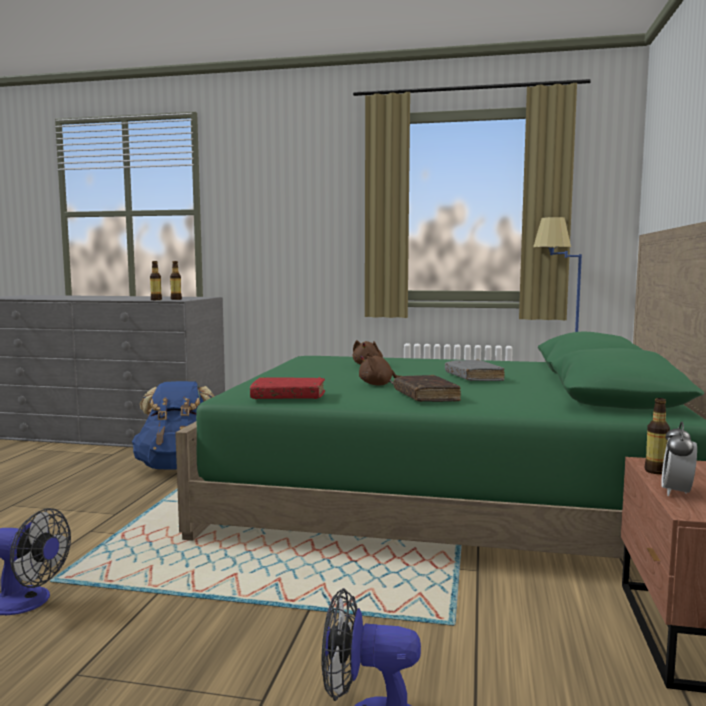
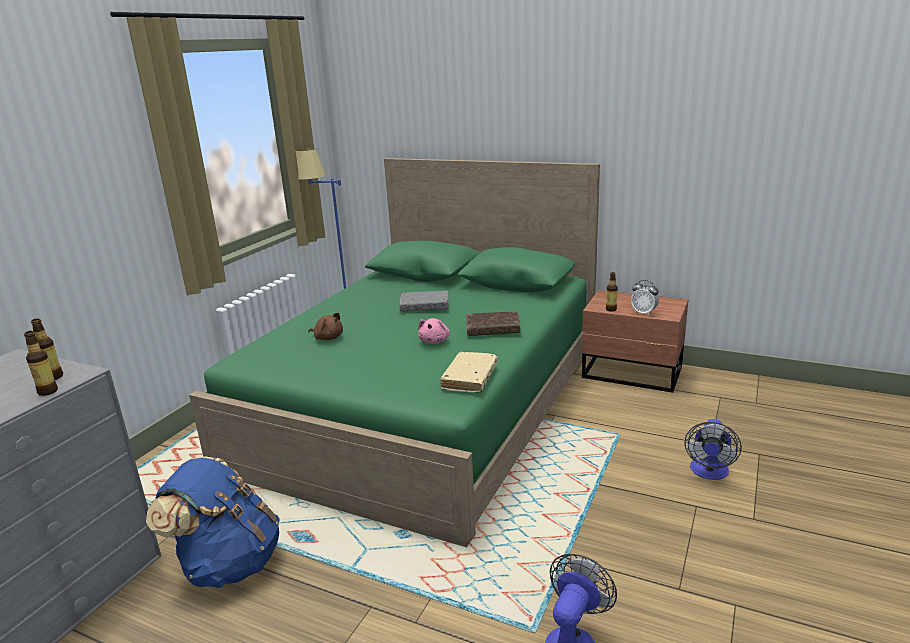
camera: 75 degrees left, 15 degrees up
(288, 397) = (470, 378): red book -> beige book
(378, 385) = (434, 341): brown plush toy -> pink plush toy

